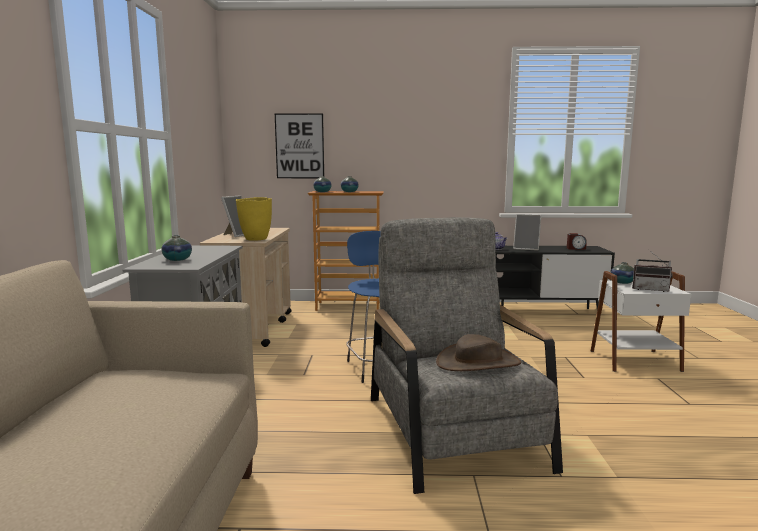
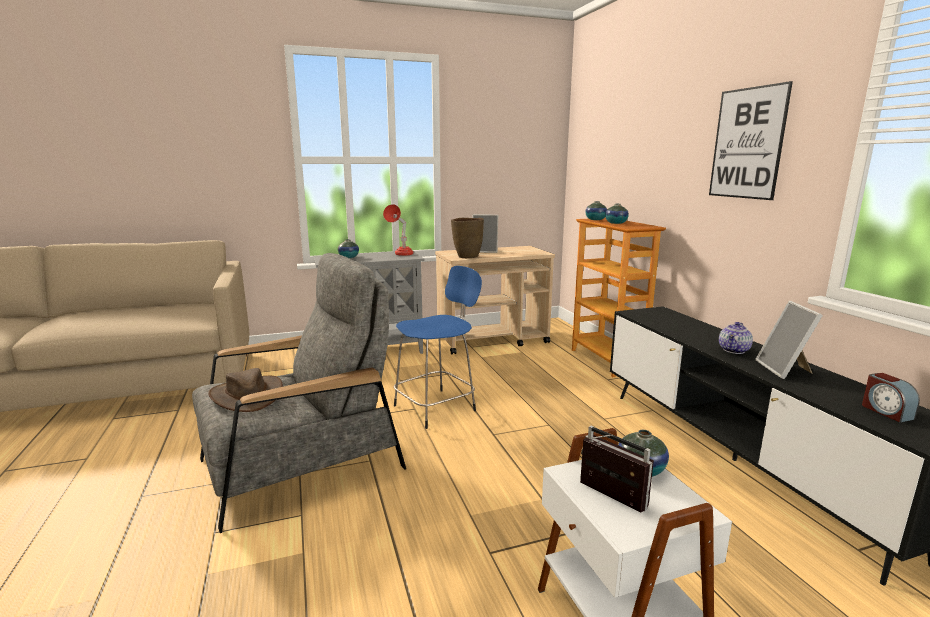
camera: 70 degrees right, 5 degrees up
(206, 248) = (400, 255): none -> red table lamp
(256, 239) = (467, 257): yellow vase -> brown vase
(299, 146) = (610, 164): picture -> picture (747, 143)
(650, 289) = (607, 498): radio -> radio turned 135 degrees clockwise

